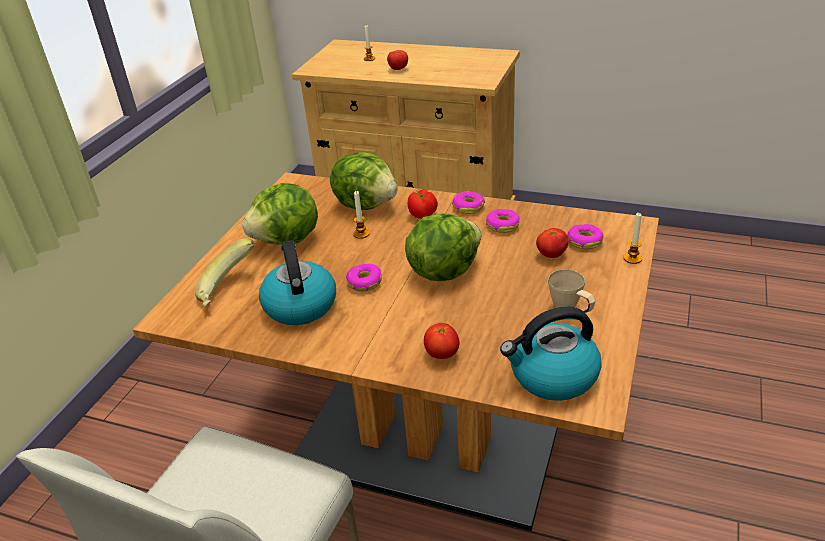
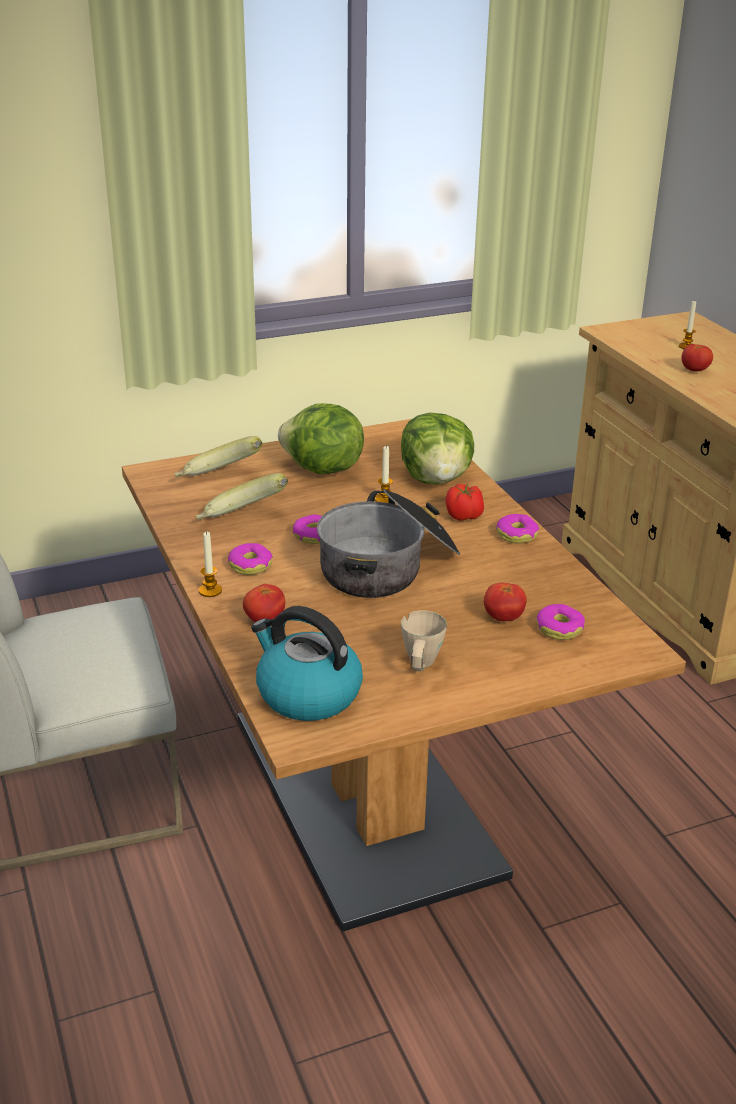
camera: 45 degrees right, 5 degrees down
(299, 305) = (241, 520): kettle -> banana
(443, 270) = (388, 567): lettuce -> cooking pot
(503, 225) = (514, 568): donut -> donut (250, 565)
(632, 258) = (572, 671): candle -> candle (210, 591)

